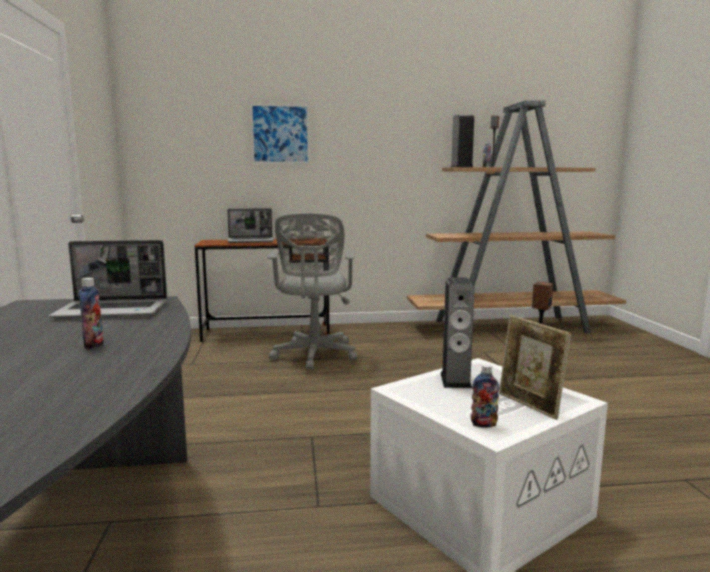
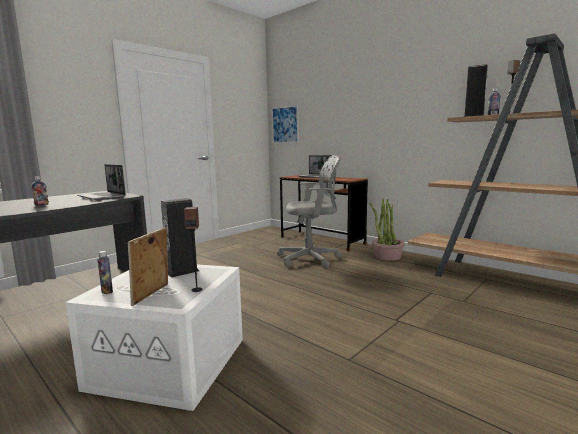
camera: 50 degrees right, 0 degrees up
(280, 134) = (344, 102): picture -> picture (285, 124)
(314, 356) = (311, 259): grey office chair -> grey office chair turned 150 degrees counterclockwise
(375, 332) = (387, 256): none -> potted plant

